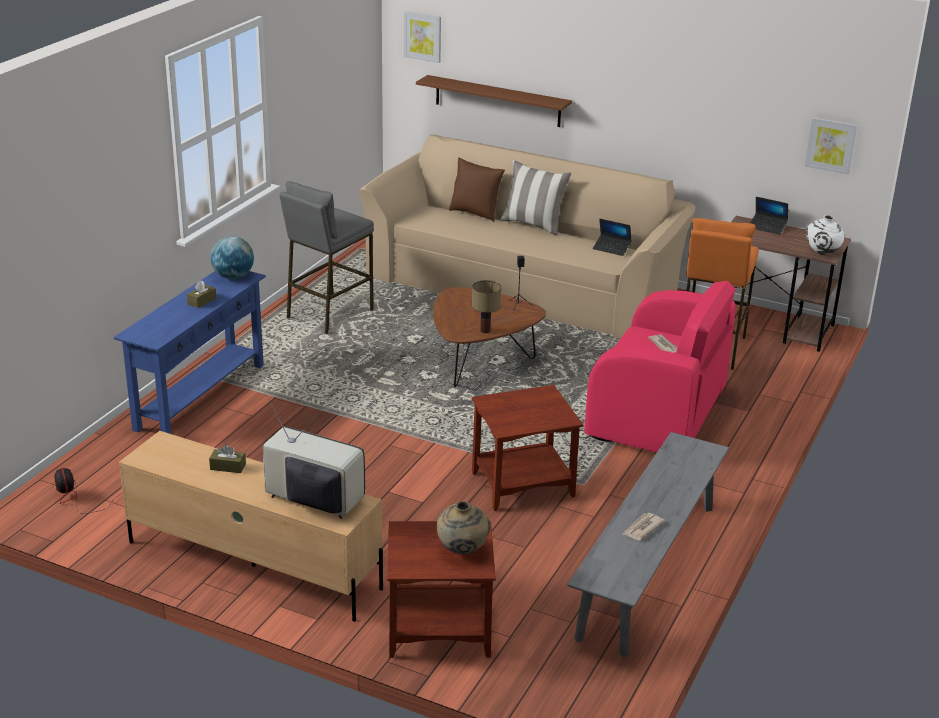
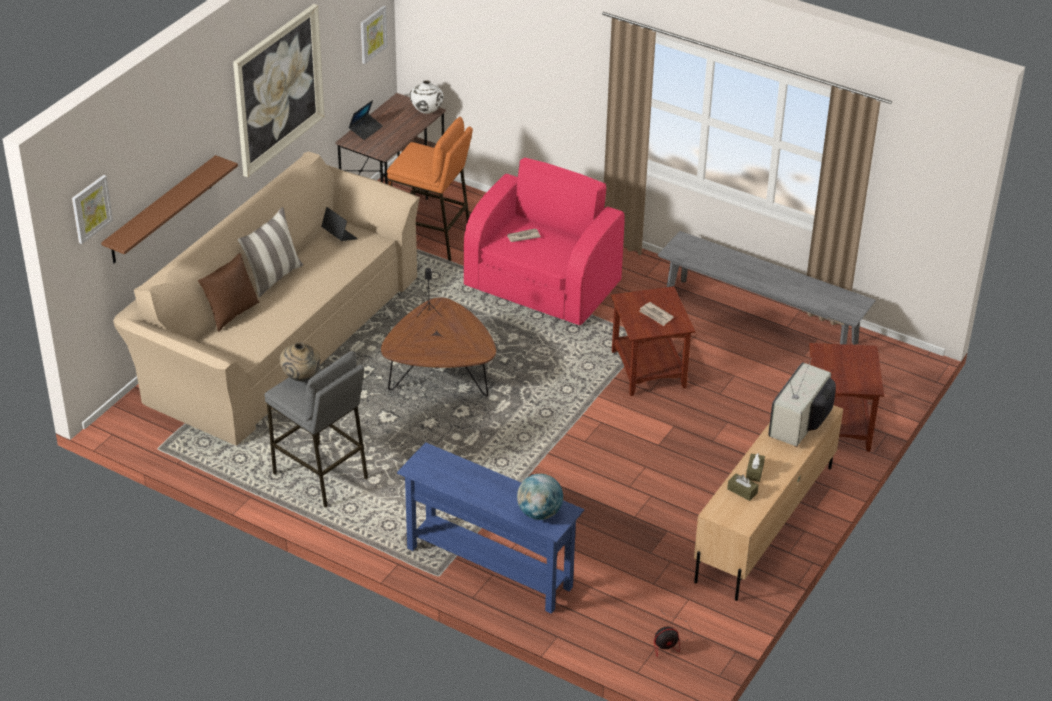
camera: 85 degrees left, 10 degrees up
(202, 301) = (483, 483): brown tissue box -> brown tissue box (742, 491)
(233, 277) = (428, 464): globe -> globe (539, 513)
(462, 551) = (848, 358): beige vase -> beige vase (301, 378)
(484, 331) = (477, 336): table lamp -> none
(611, 248) = (339, 235): laptop -> laptop turned 75 degrees counterclockwise
(642, 528) = (788, 285): newspaper -> newspaper (656, 315)
(669, 98) = (278, 89): none -> picture

